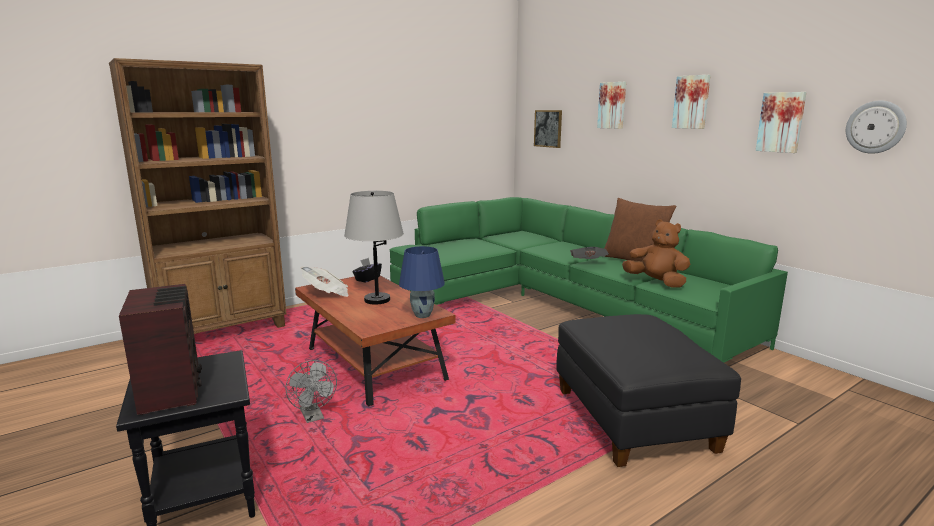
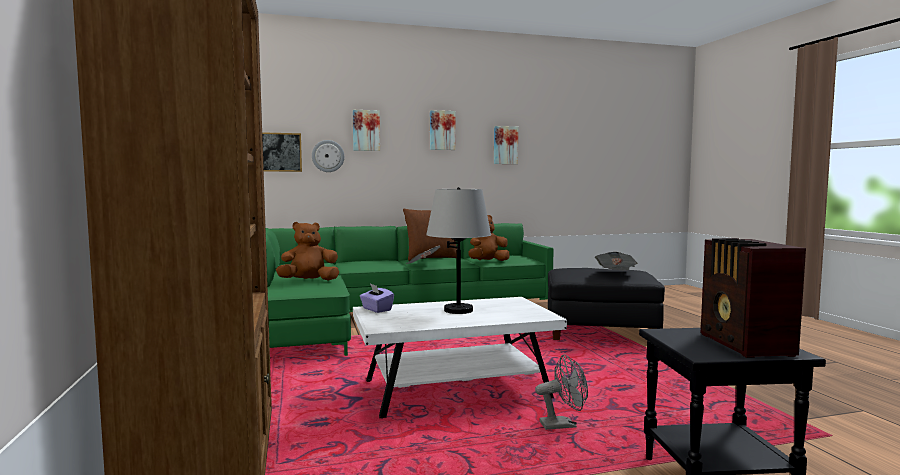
camera: 70 degrees left, 10 degrees down
(172, 390) = (745, 345): radio -> radio turned 90 degrees counterclockwise
(327, 293) = (413, 323): newspaper -> newspaper (616, 273)
(367, 279) = (376, 309): black tissue box -> purple tissue box
(374, 365) = (455, 391): brown coffee table -> white coffee table
(422, 315) = (517, 302): blue table lamp -> none
(457, 249) = (309, 281): none -> brown plush toy
(875, 127) = (553, 147): wall clock -> wall clock (328, 156)

